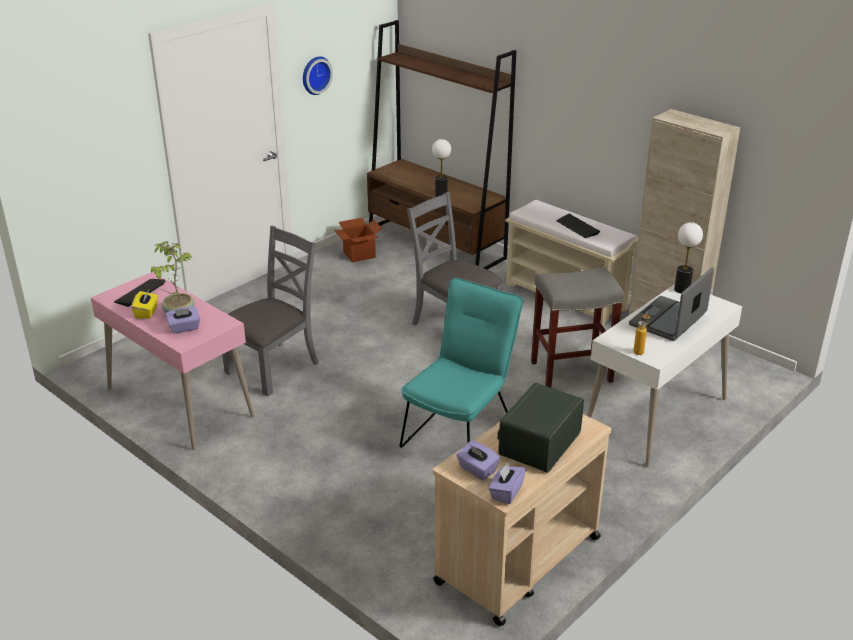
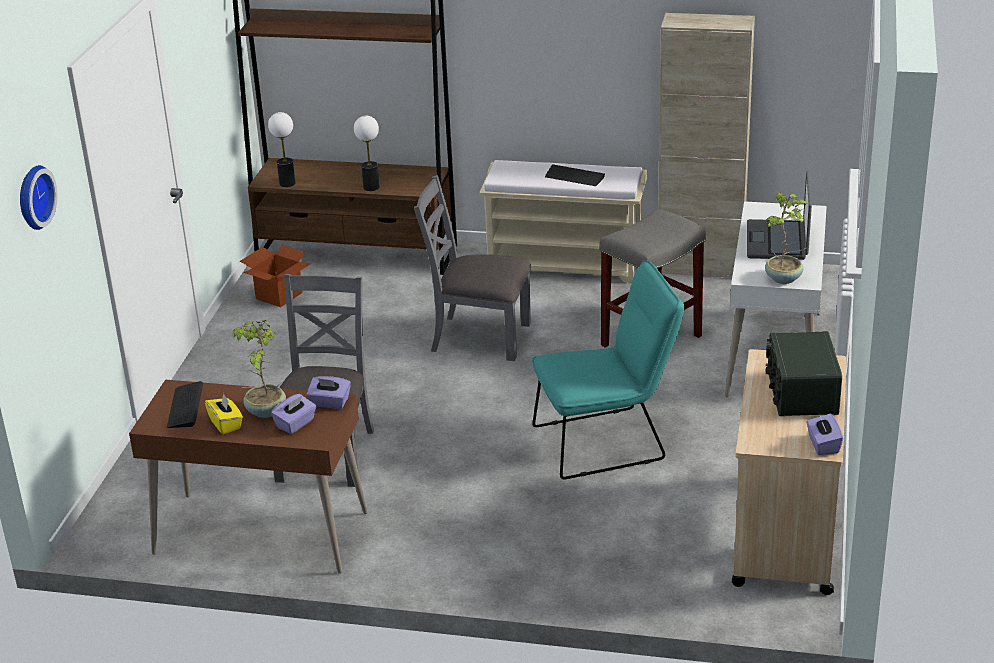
camera: 30 degrees left, 0 degrees up
(179, 403) = (261, 534): pink desk -> brown desk
(315, 75) = (191, 73): wall clock -> wall clock (32, 197)
(461, 433) = (607, 441): turquoise chair -> turquoise chair turned 75 degrees clockwise
(477, 469) = (775, 437): purple tissue box -> purple tissue box (329, 403)
(640, 350) = (784, 279): bottle -> potted plant
(682, 290) = (757, 208): table lamp -> table lamp (287, 183)

